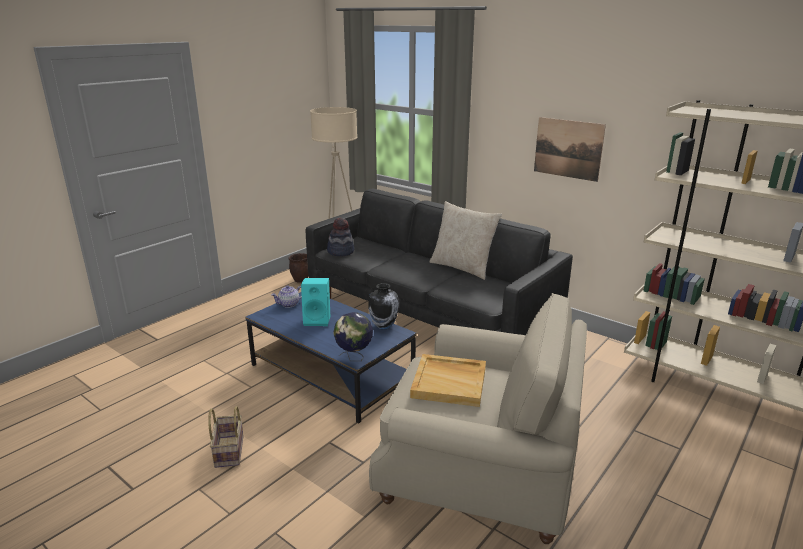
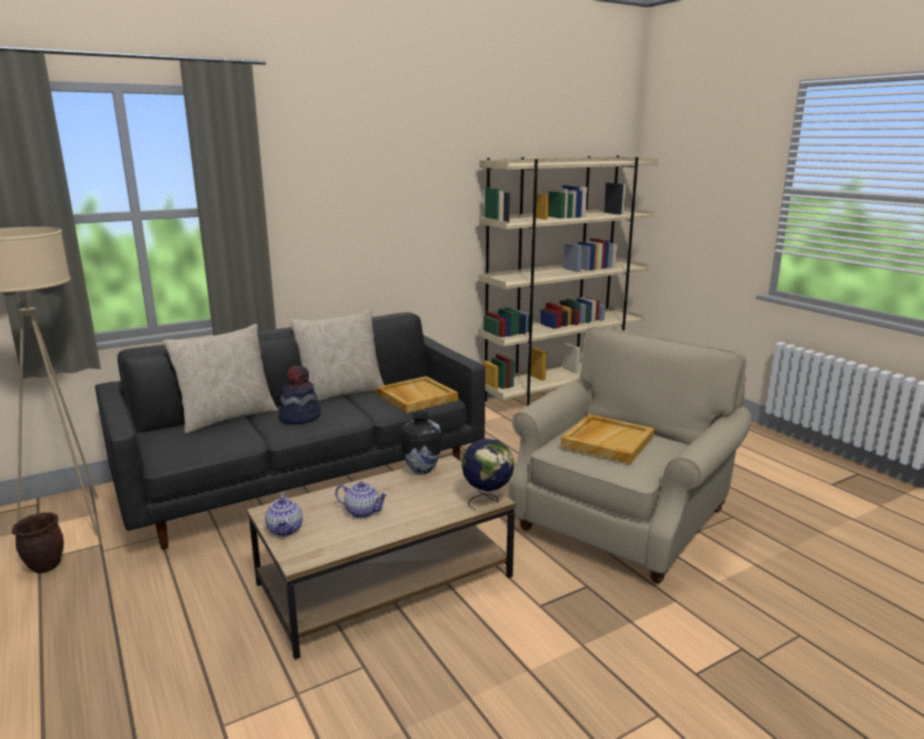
camera: 70 degrees left, 5 degrees down
(228, 450) = (522, 707): basket -> none
(318, 320) = (363, 512): turquoise speaker -> teapot
(332, 373) = (387, 579): blue coffee table -> brown coffee table
(340, 251) = (180, 452): hat -> hat (299, 417)
(393, 249) = (227, 417): none -> beige pillow
(481, 292) = (416, 397): none -> beige tray
(568, 148) = (379, 225): picture -> none

